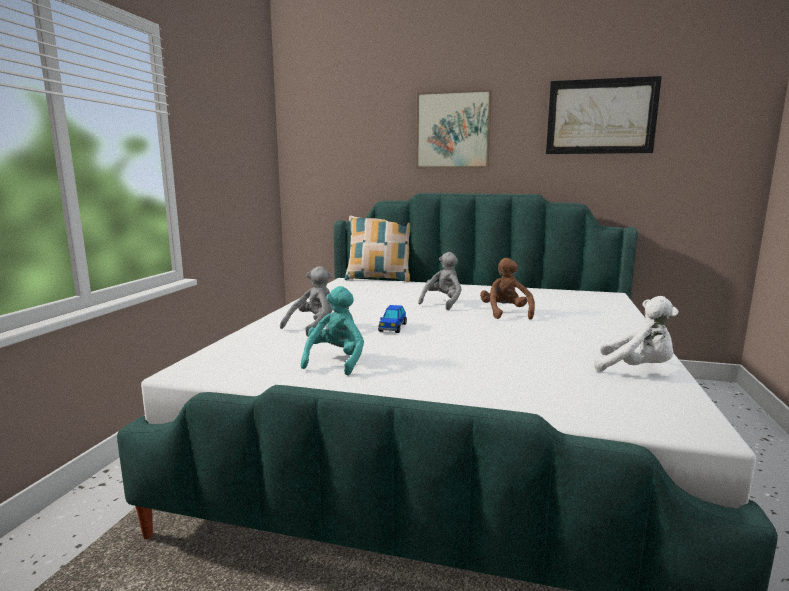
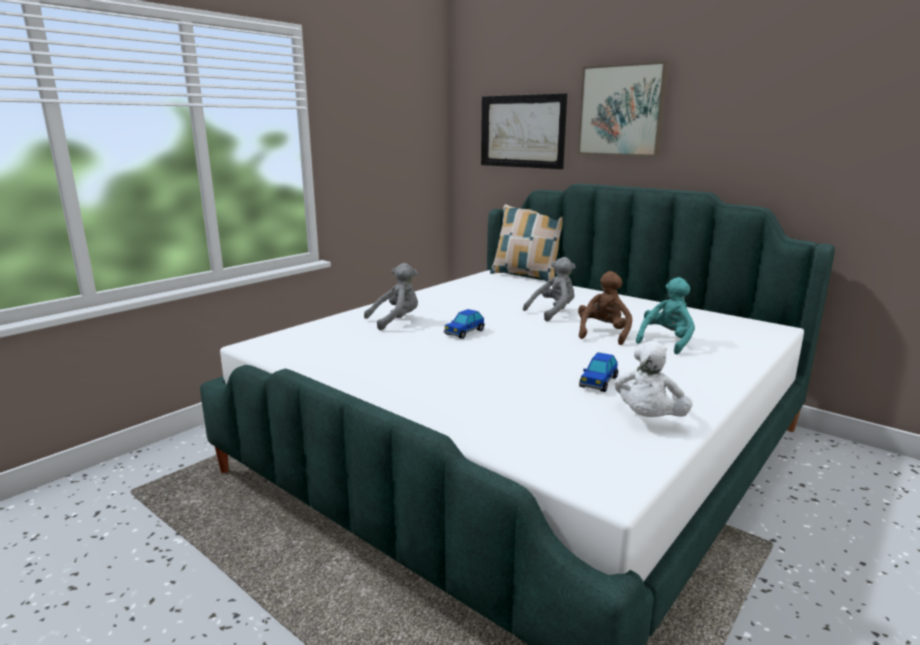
camera: 25 degrees right, 5 degrees up
(336, 361) = (372, 357): turquoise plush toy -> turquoise plush toy (666, 341)
(559, 349) = (598, 382): none -> toy car
(600, 117) = (804, 94): picture -> picture (522, 131)
(636, 369) = (648, 419): white plush toy -> white plush toy turned 60 degrees clockwise

